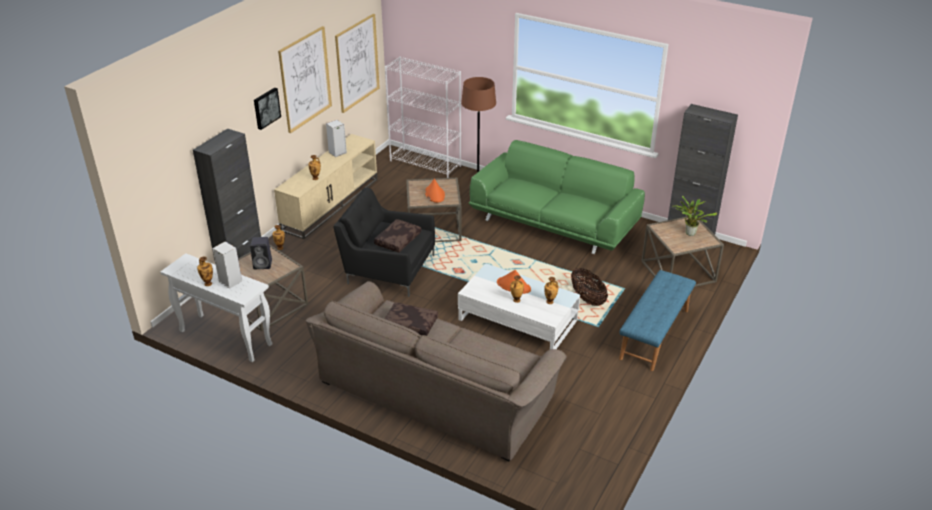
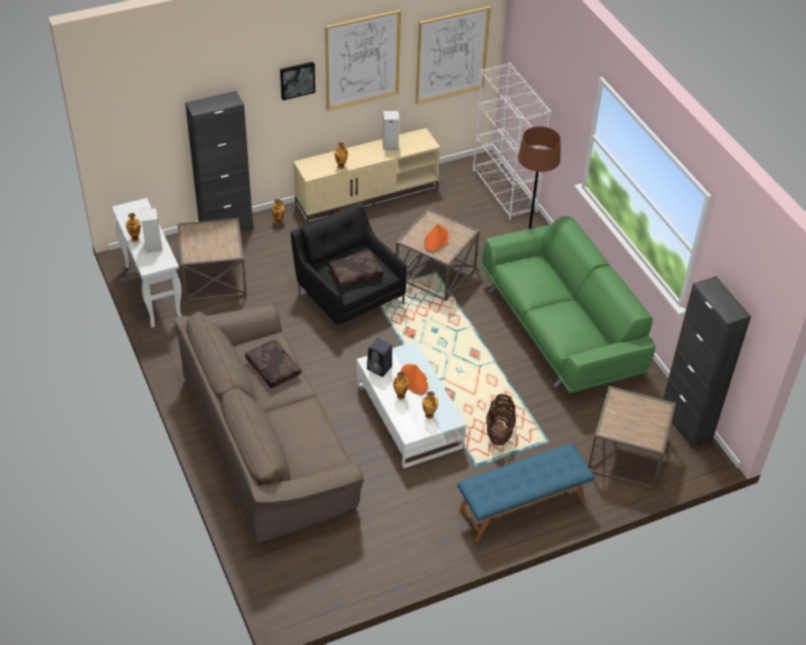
camera: 35 degrees right, 10 degrees up
(263, 264) = (214, 239): black speaker -> black speaker (380, 368)
(689, 233) = (643, 420): potted plant -> none

